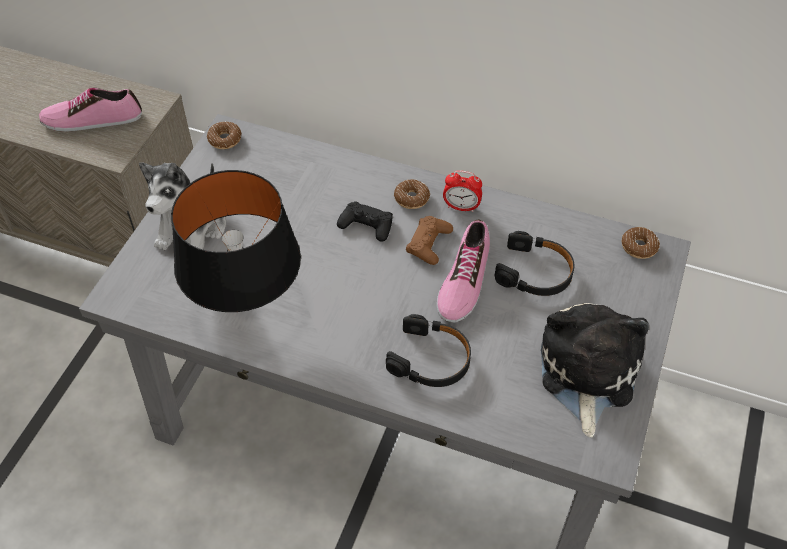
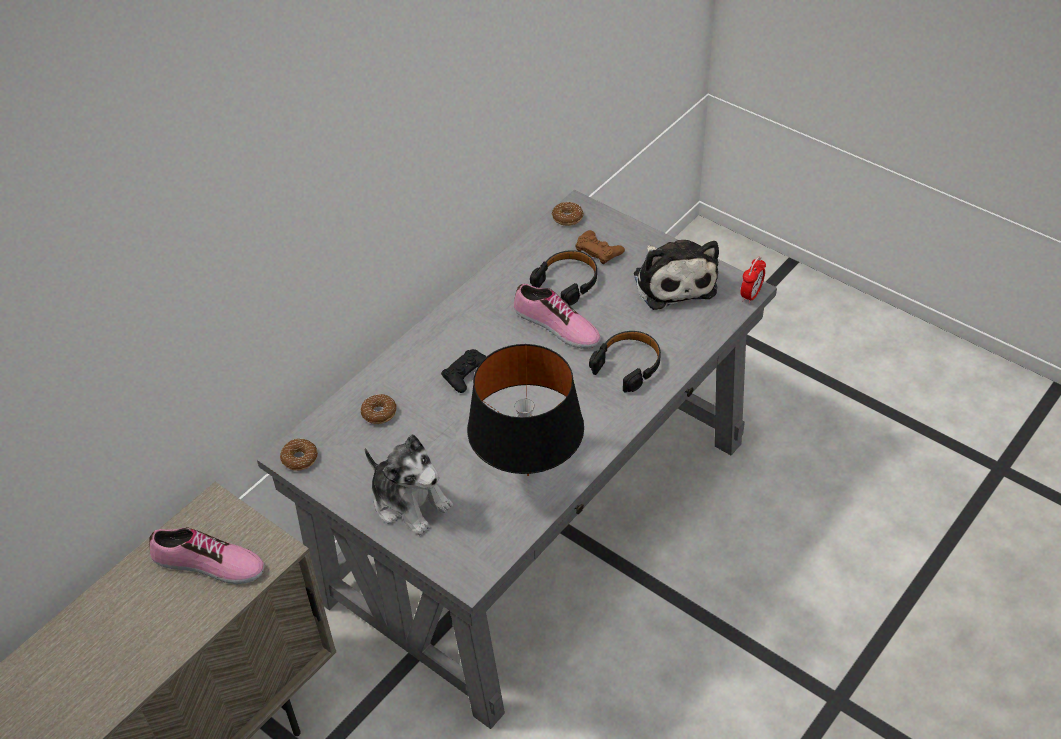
camera: 70 degrees left, 5 degrees down
(92, 118) = (208, 565): shoe -> shoe turned 90 degrees counterclockwise
(411, 198) = (450, 337): donut -> donut (379, 413)
(429, 243) = (507, 338): brown game controller -> brown game controller (598, 250)
(461, 207) = (476, 308): alarm clock -> alarm clock (751, 295)
(586, 373) = (673, 281): plush toy -> plush toy turned 135 degrees counterclockwise

